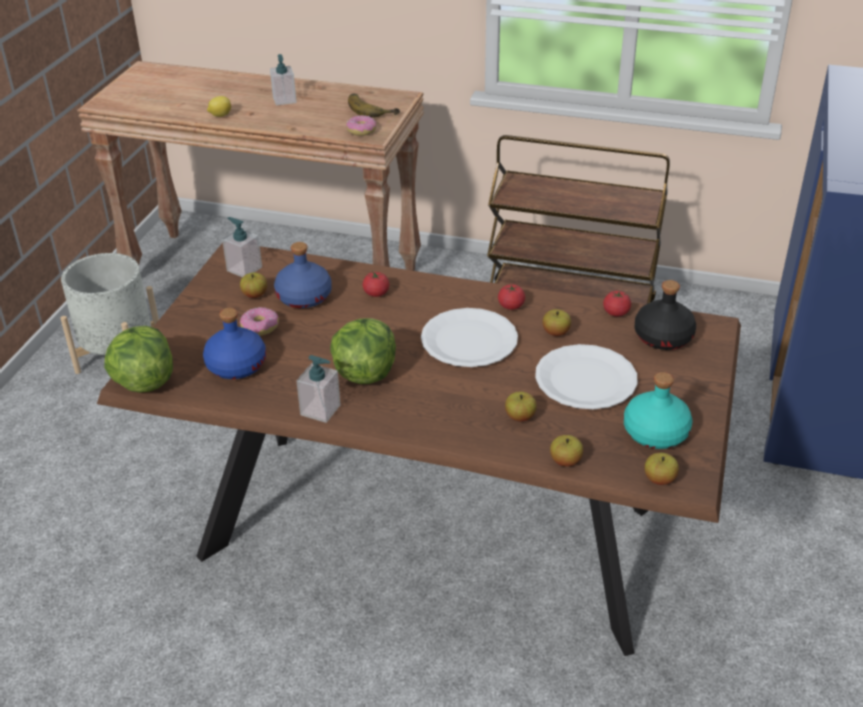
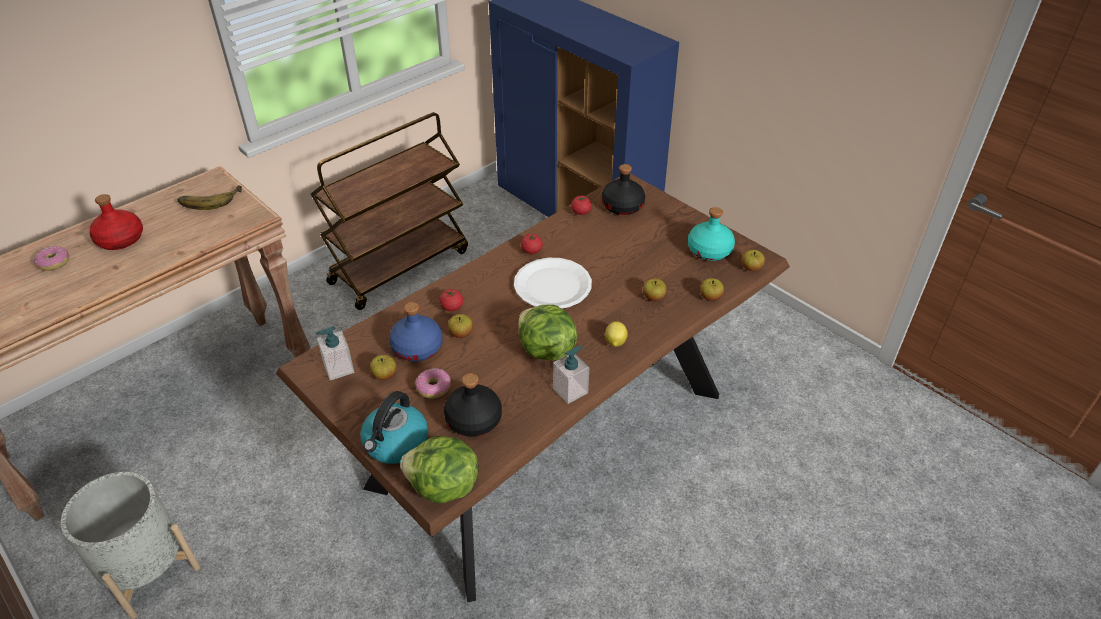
camera: 60 degrees left, 5 degrees up
(178, 335) = (396, 443): none -> kettle
(220, 115) = (89, 287): lemon -> lemon (615, 342)
(236, 365) = (473, 420): blue bottle -> black bottle
(284, 100) = (120, 239): soap dispenser -> red bottle
(361, 131) = (238, 218): donut -> donut (54, 263)
(556, 333) = (579, 245): apple -> apple (461, 334)
(585, 379) = (637, 254): white plate -> none

